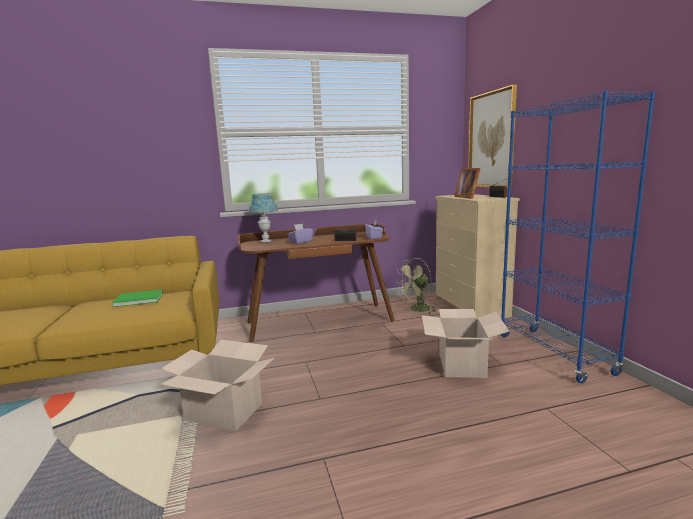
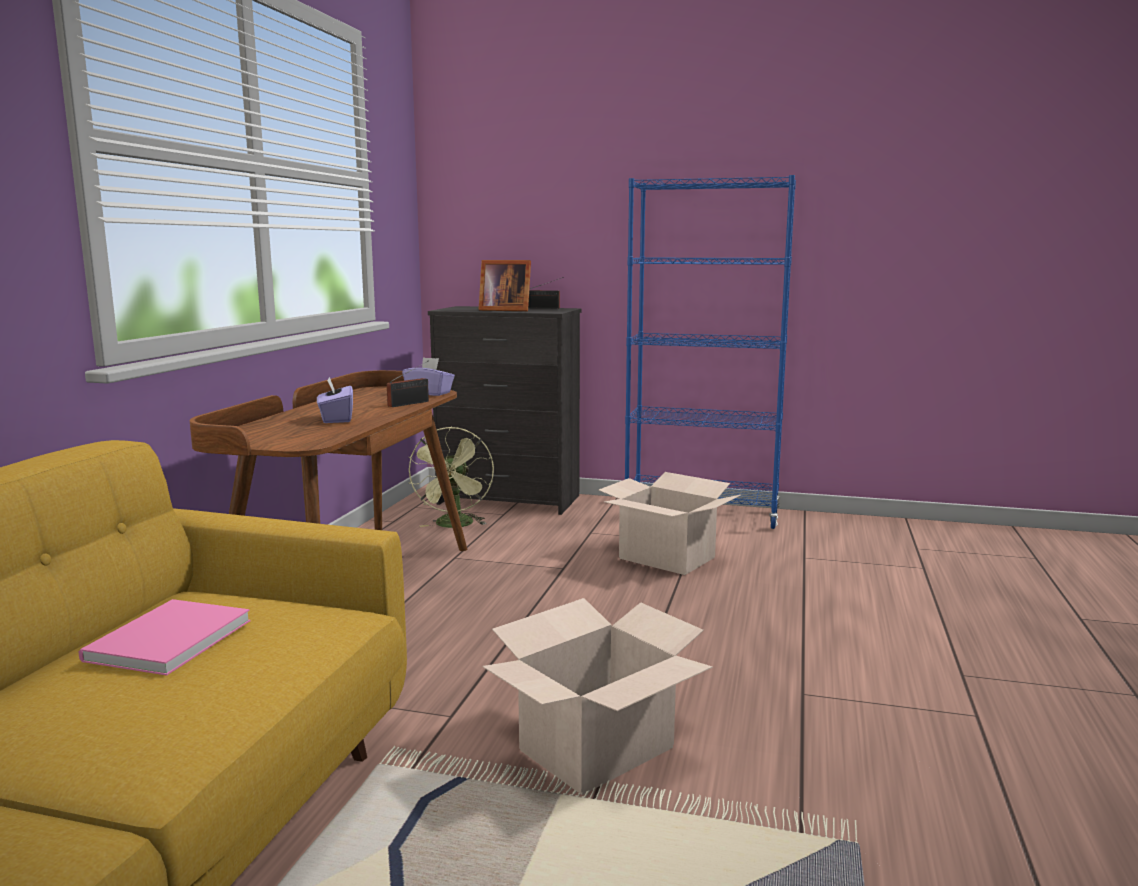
camera: 60 degrees left, 0 degrees up
(138, 299) = (163, 641): green book -> pink book
(265, 241) = (250, 432): blue table lamp -> none
(470, 307) = (510, 500): beige dresser -> black dresser
(491, 140) = (503, 215): picture -> none

